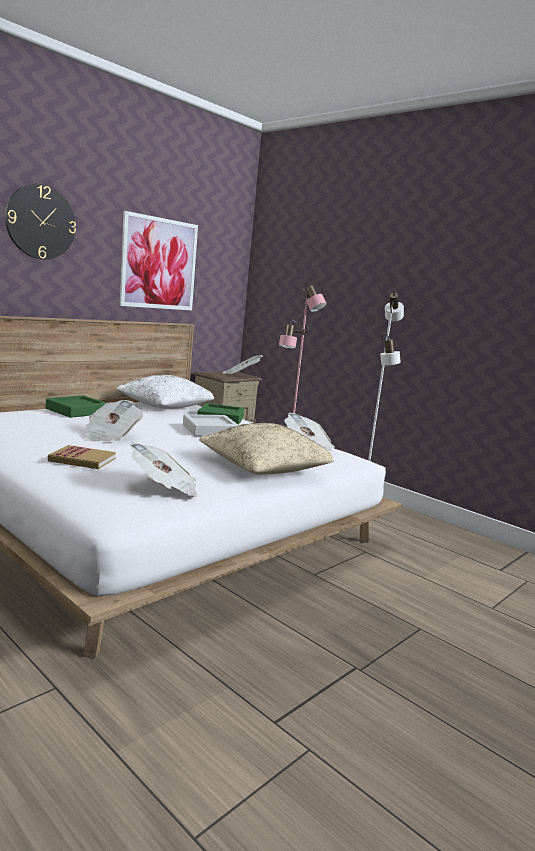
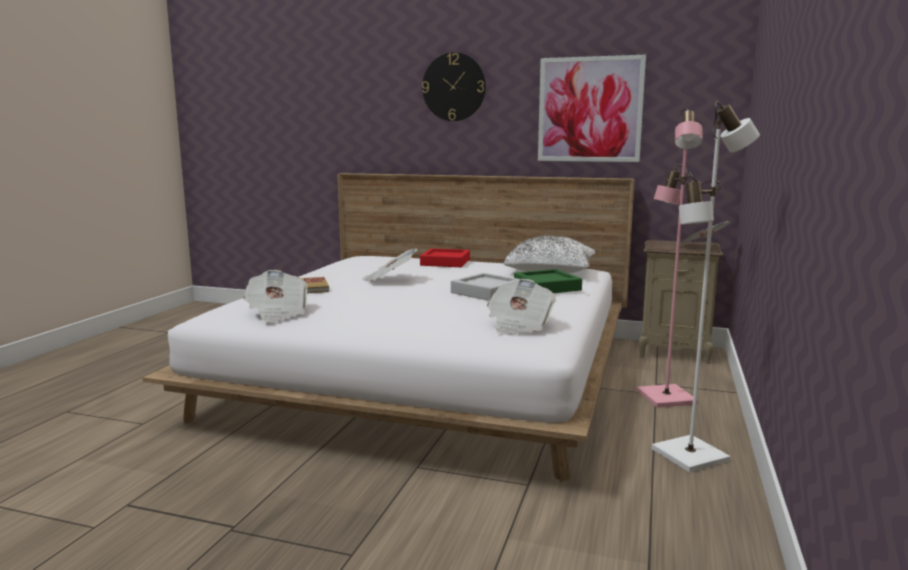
camera: 65 degrees right, 0 degrees up
(76, 411) = (445, 262): green tray -> red tray
(265, 465) = (405, 323): beige pillow -> none

